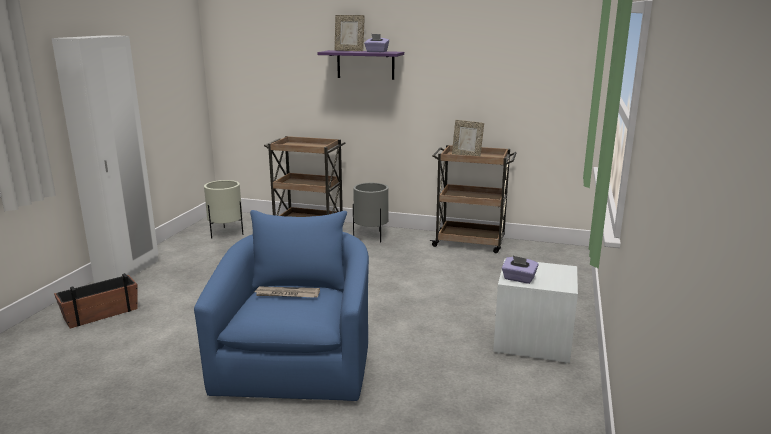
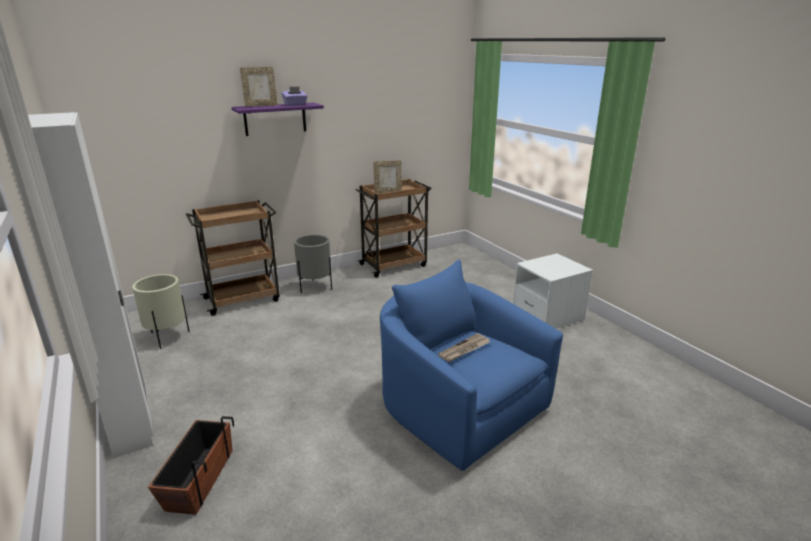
camera: 45 degrees left, 5 degrees up
(518, 279) = (552, 273): purple tissue box -> none

